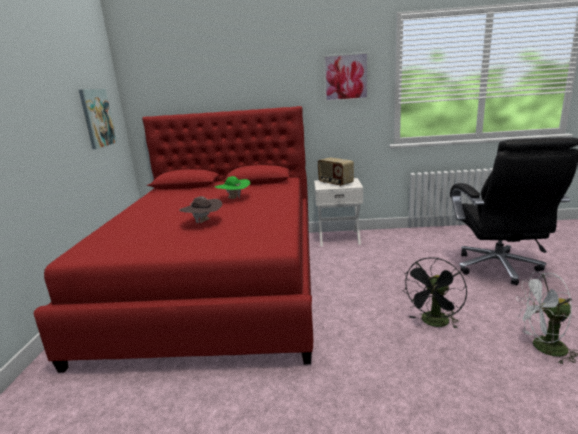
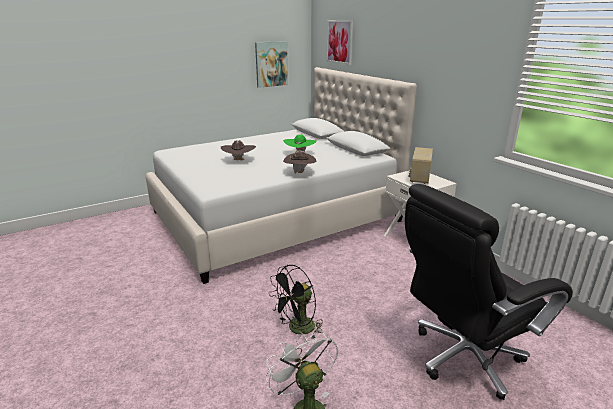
camera: 55 degrees right, 5 degrees up
(218, 283) = (275, 216): red bed -> white bed
(286, 205) = (300, 173): none -> brown hat
(346, 77) = (466, 58): picture -> picture (339, 42)
(434, 323) = (297, 329): black fan -> black fan turned 45 degrees counterclockwise

